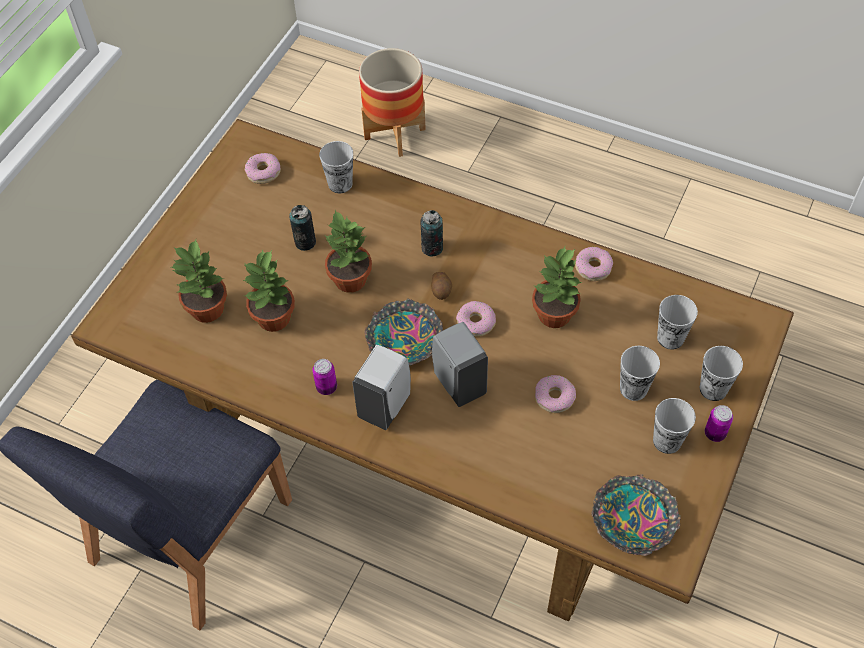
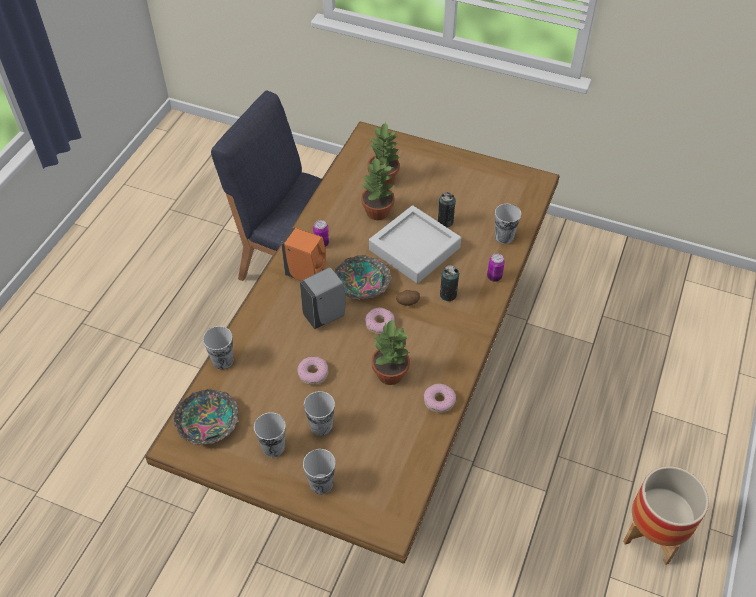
camera: 85 degrees right, 5 degrees down
(263, 172) = (508, 194): donut -> none
(349, 279) = (414, 249): potted plant -> grey tray
(385, 405) = (307, 275): white soap dispenser -> orange soap dispenser
(394, 134) = (680, 353): planter -> planter (652, 535)
(670, 338) = (370, 455): cup -> cup (223, 360)
(715, 433) = (279, 482): can -> can (494, 277)

